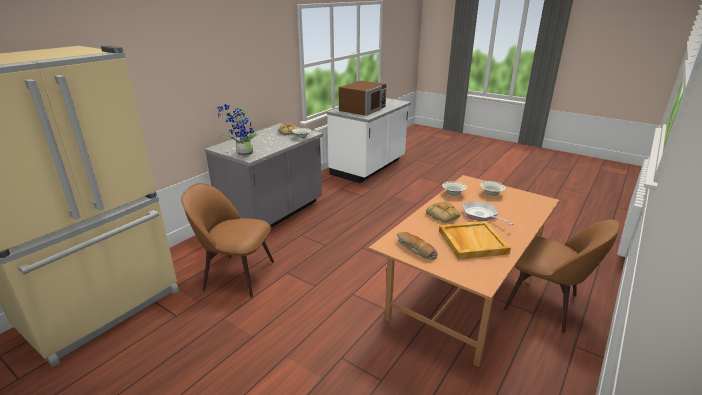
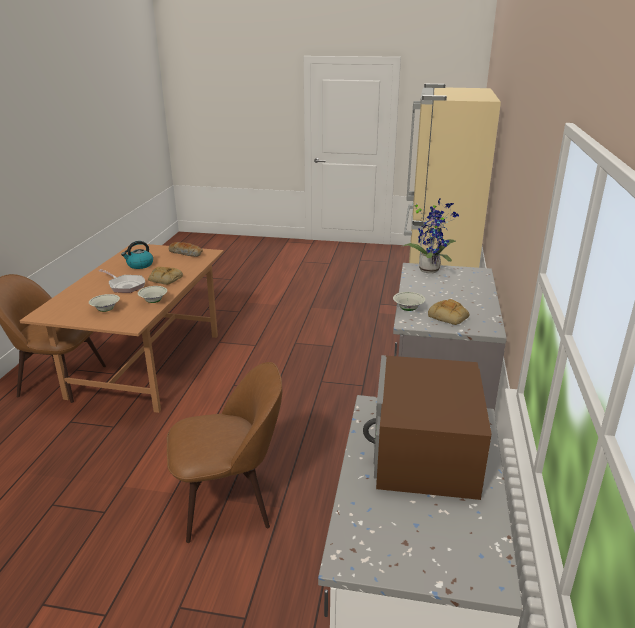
camera: 155 degrees right, 0 degrees up
(236, 274) = (376, 334): brown chair -> brown chair (229, 500)
(471, 242) = (139, 265): beige tray -> kettle

